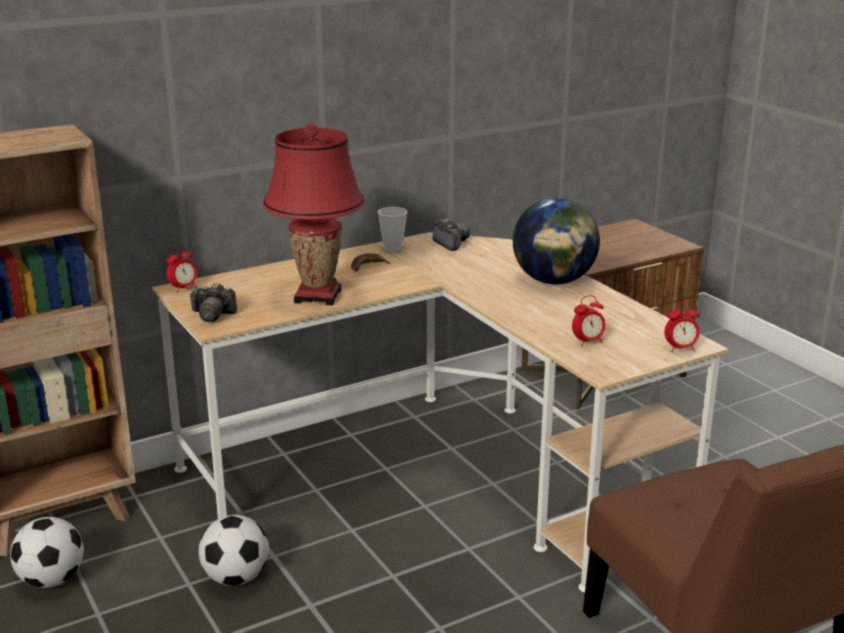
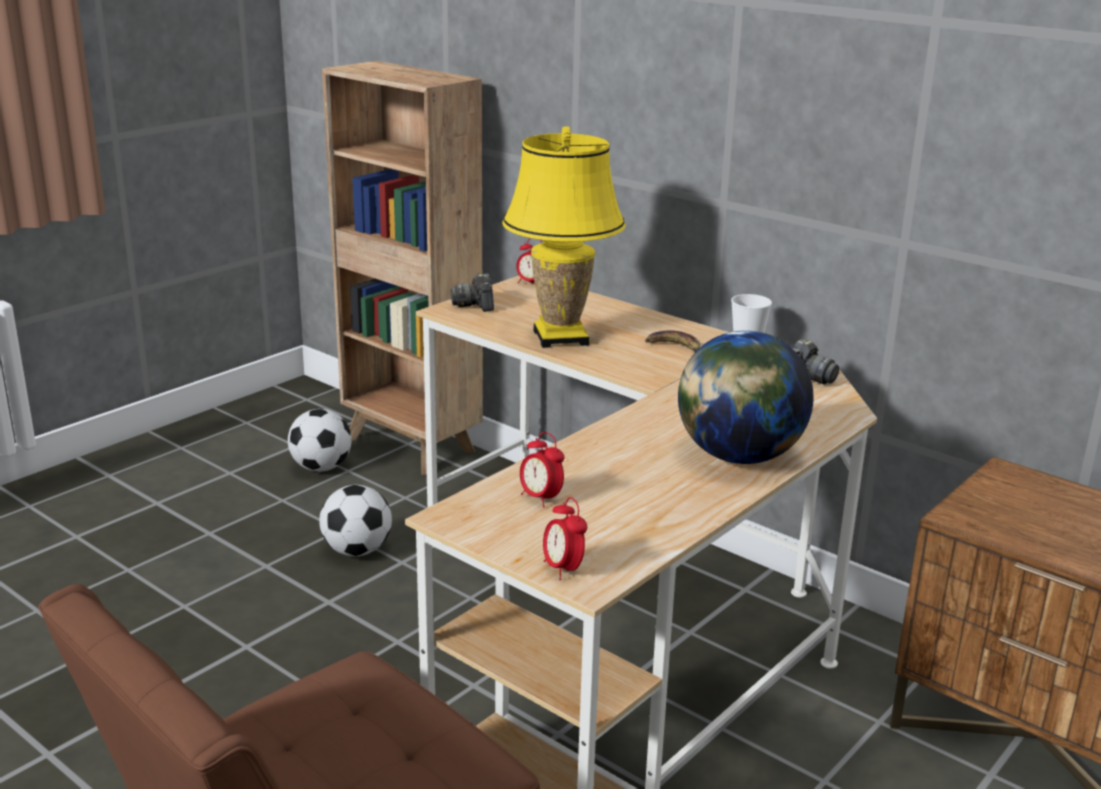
camera: 70 degrees right, 0 degrees up
(317, 296) = (560, 337): red table lamp -> yellow table lamp

